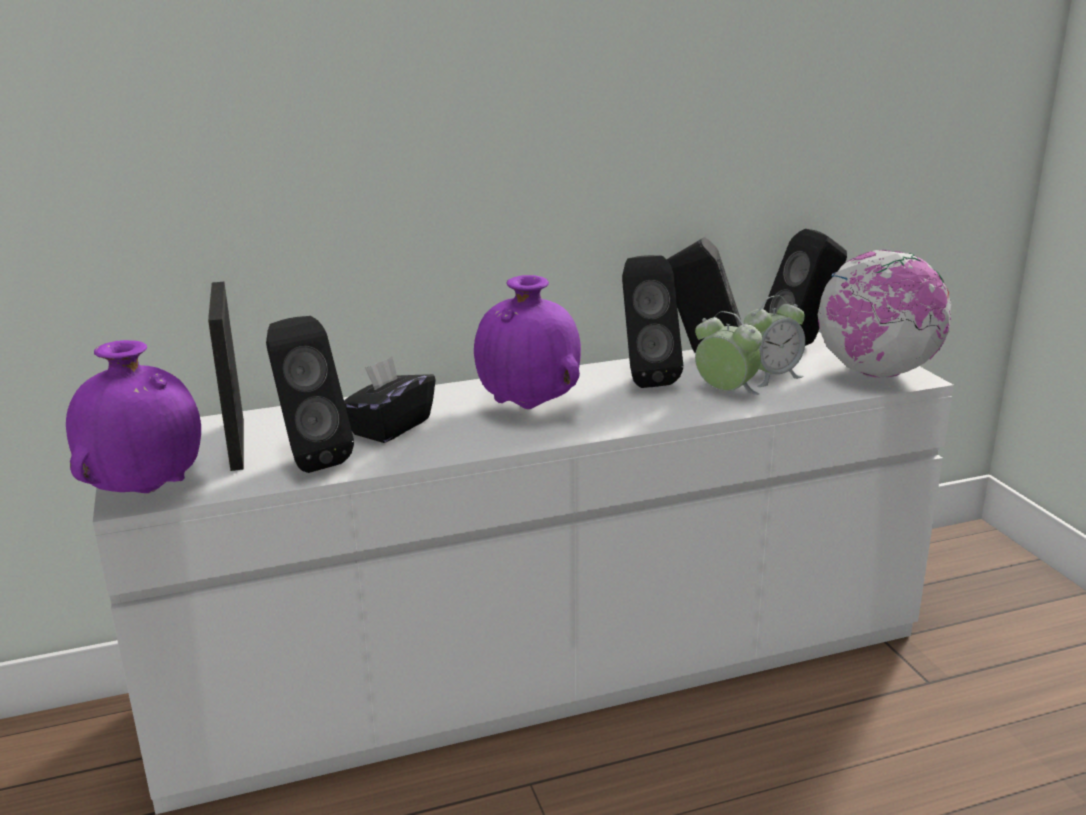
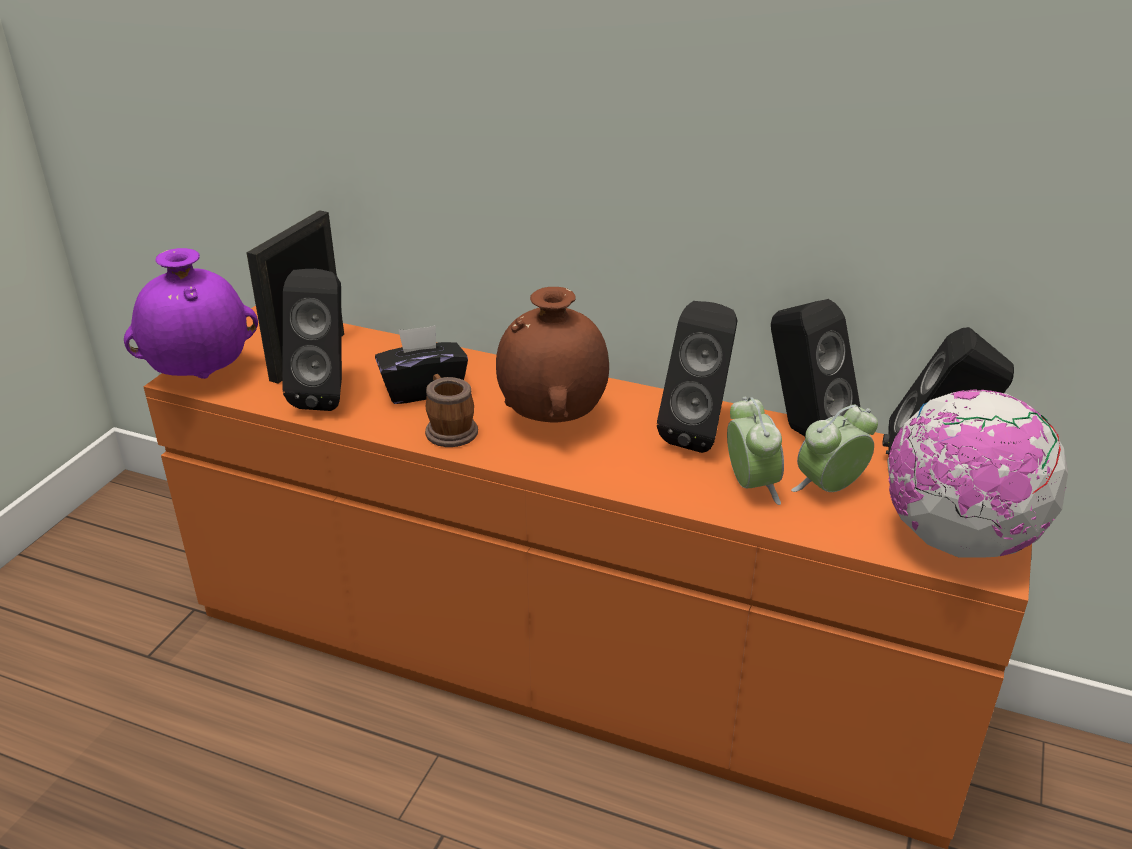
camera: 40 degrees right, 10 degrees up
(461, 441) = (449, 429): none -> mug
(529, 407) = (553, 419): purple vase -> brown vase
(546, 666) = (566, 661): white dresser -> orange dresser
(771, 376) = (829, 489): alarm clock -> alarm clock turned 135 degrees clockwise

